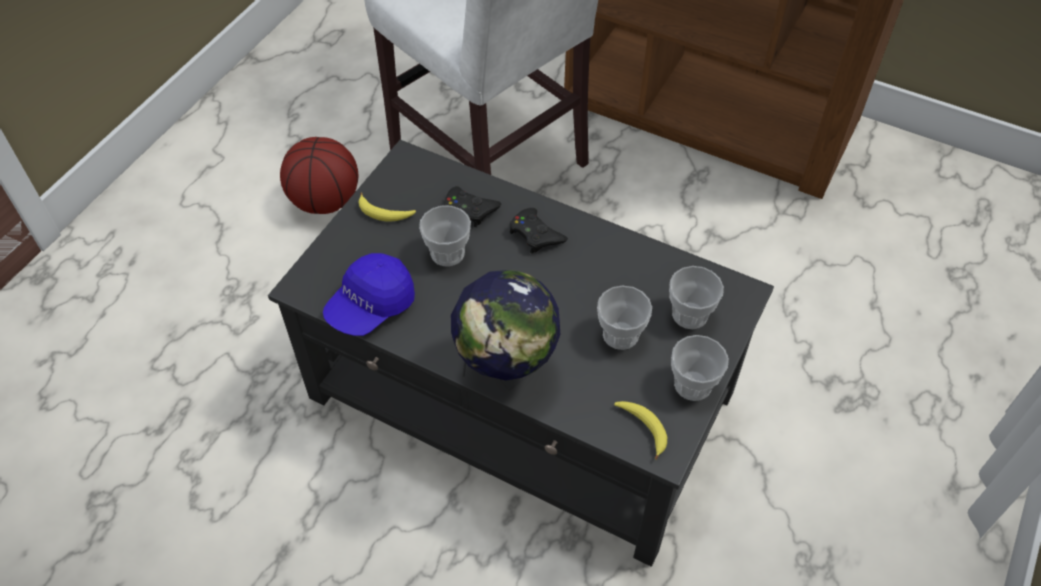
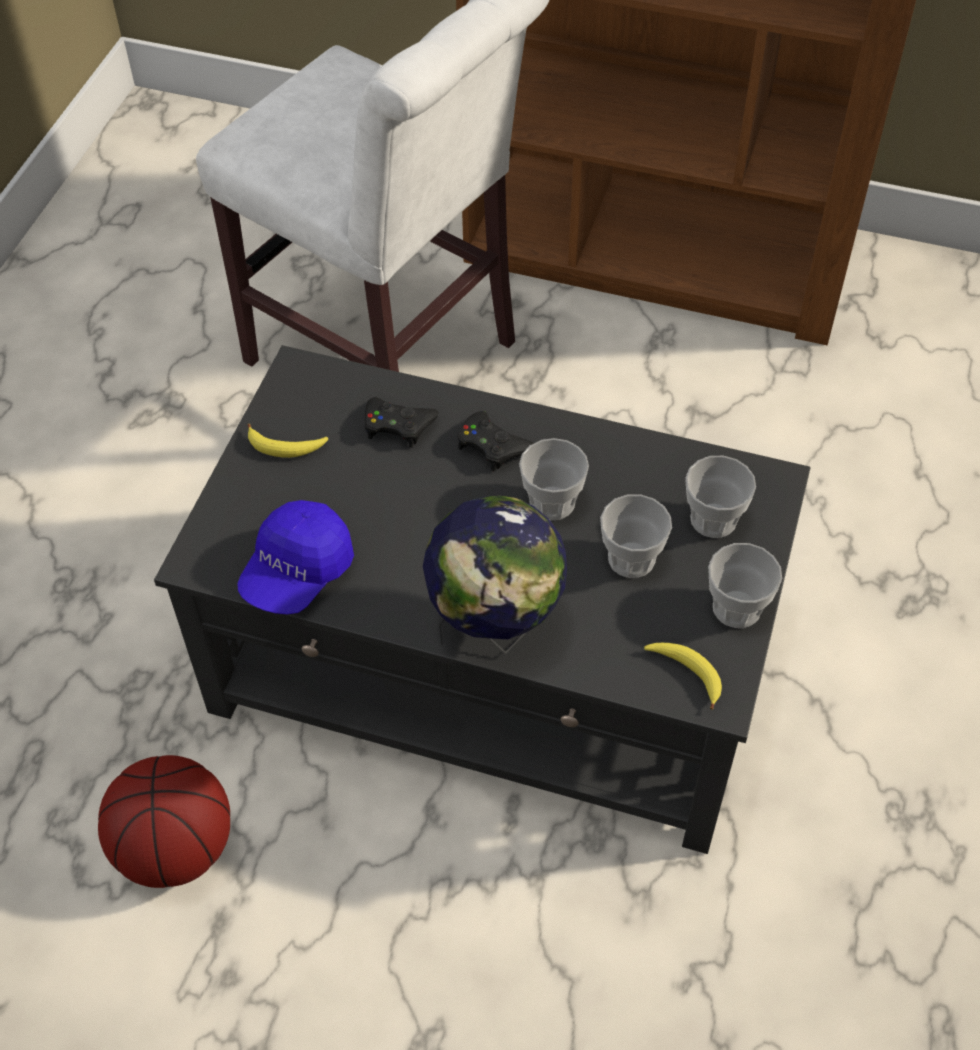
camera: 10 degrees left, 0 degrees up
(324, 201) = (167, 443): basketball -> basketball (175, 848)
(447, 253) = (382, 487): cup -> cup (552, 502)

